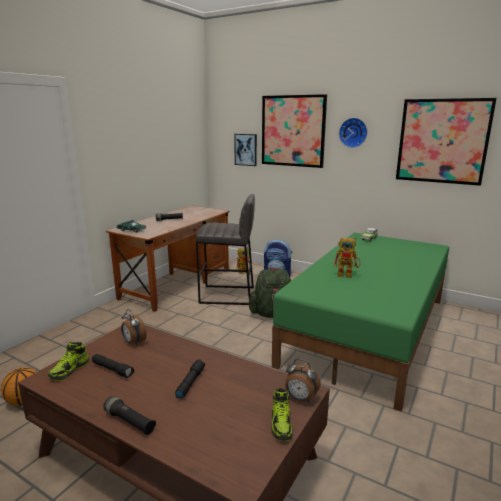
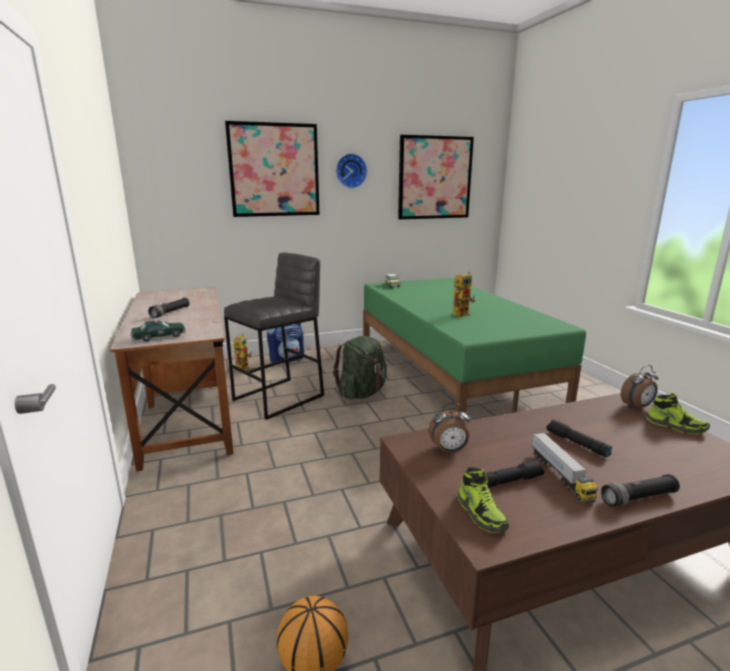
camera: 50 degrees left, 0 degrees up
(135, 385) = (560, 475): none -> toy truck
(246, 149) = (202, 198): picture -> none

